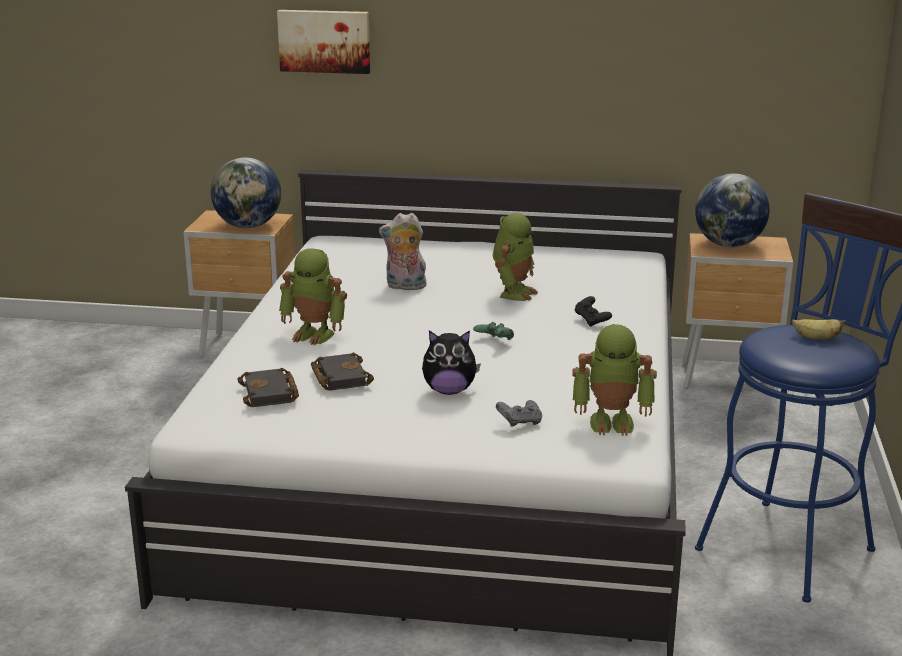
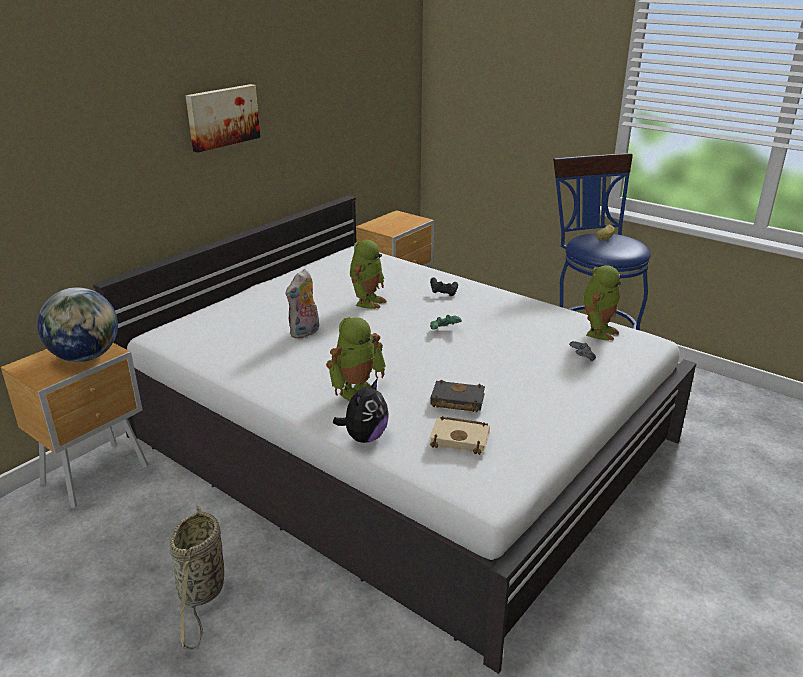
camera: 60 degrees left, 5 degrees up
(144, 442) = (202, 594): none -> basket
(271, 394) = (461, 438): black book -> beige book
(324, 41) = (87, 149): picture -> picture (222, 117)
(449, 391) = (510, 367): plush toy -> plush toy (364, 437)
(513, 293) = (367, 301): toy robot -> toy robot turned 60 degrees clockwise
(728, 245) = (388, 224): globe -> none

